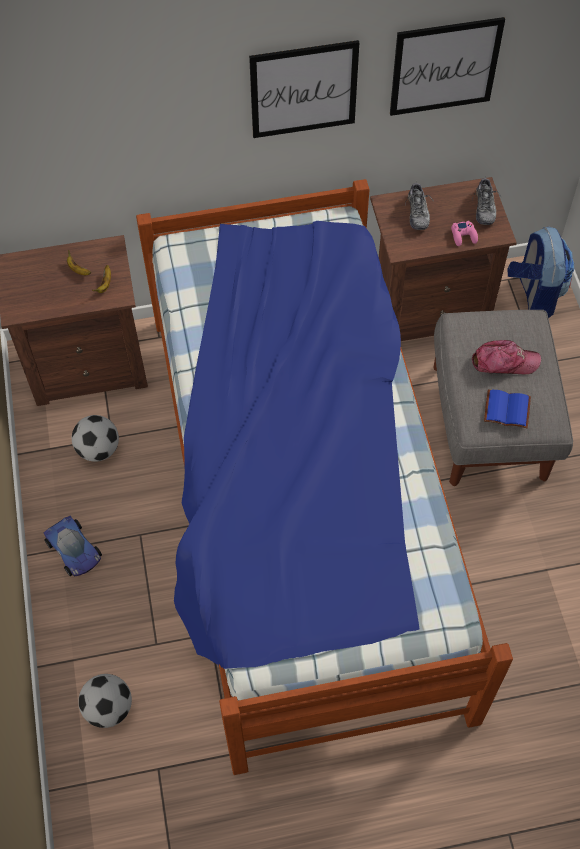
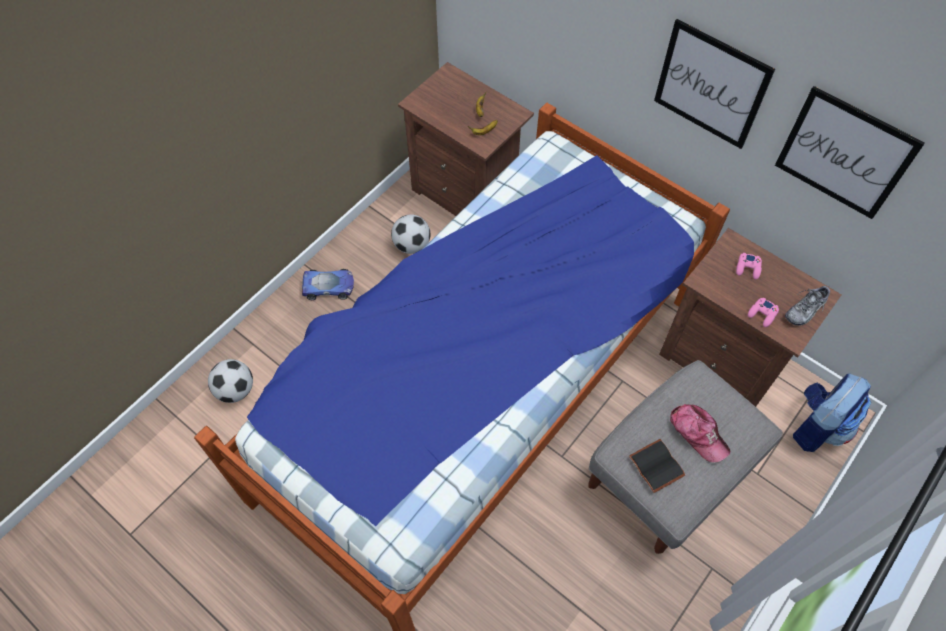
camera: 50 degrees right, 0 degrees up
(74, 550) = (329, 287): toy car -> toy car turned 105 degrees counterclockwise
(417, 213) = (748, 268): shoe -> pink game controller
(508, 408) = (658, 466): blue book -> black book

